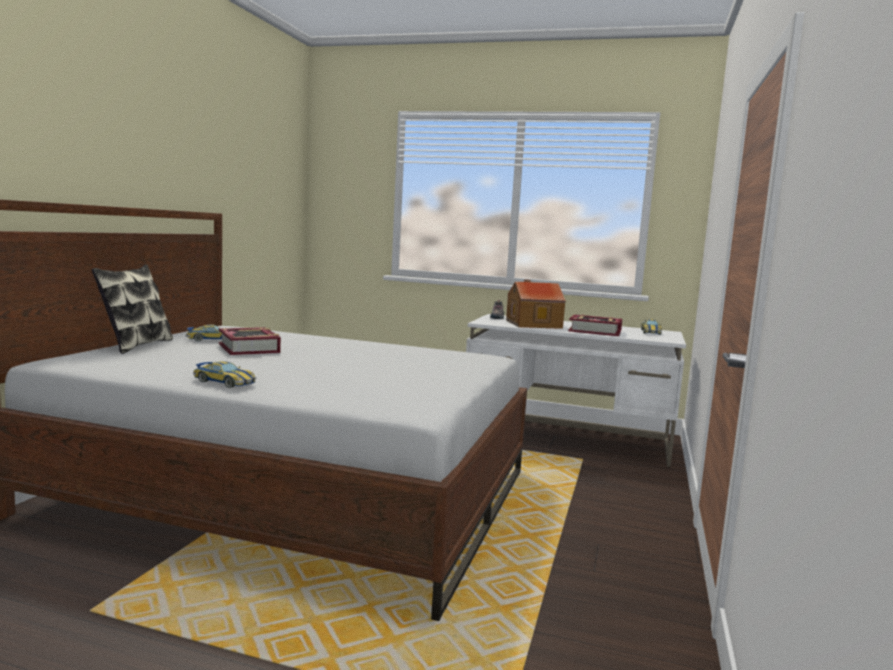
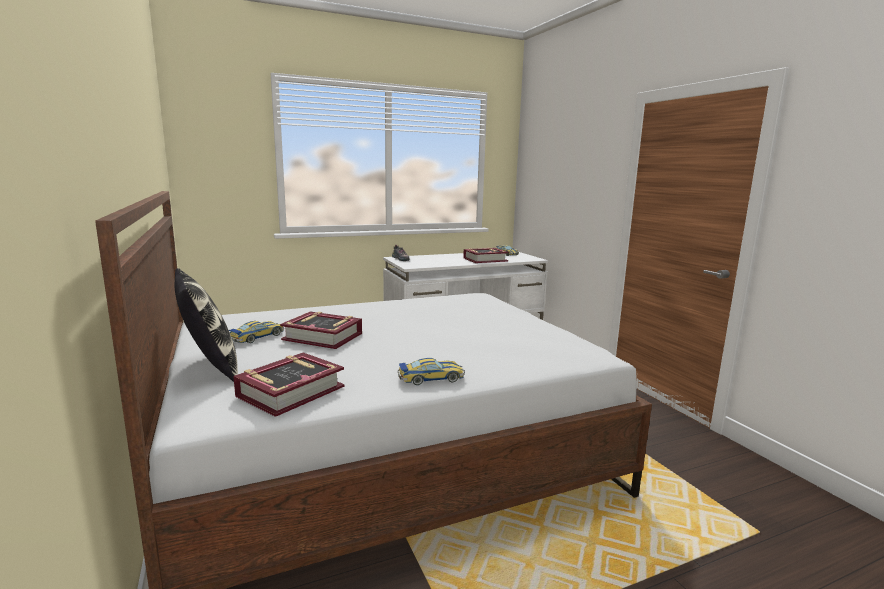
camera: 40 degrees left, 5 degrees up
(128, 364) = (290, 391): none -> book
(532, 324) = (438, 261): toy house -> none

